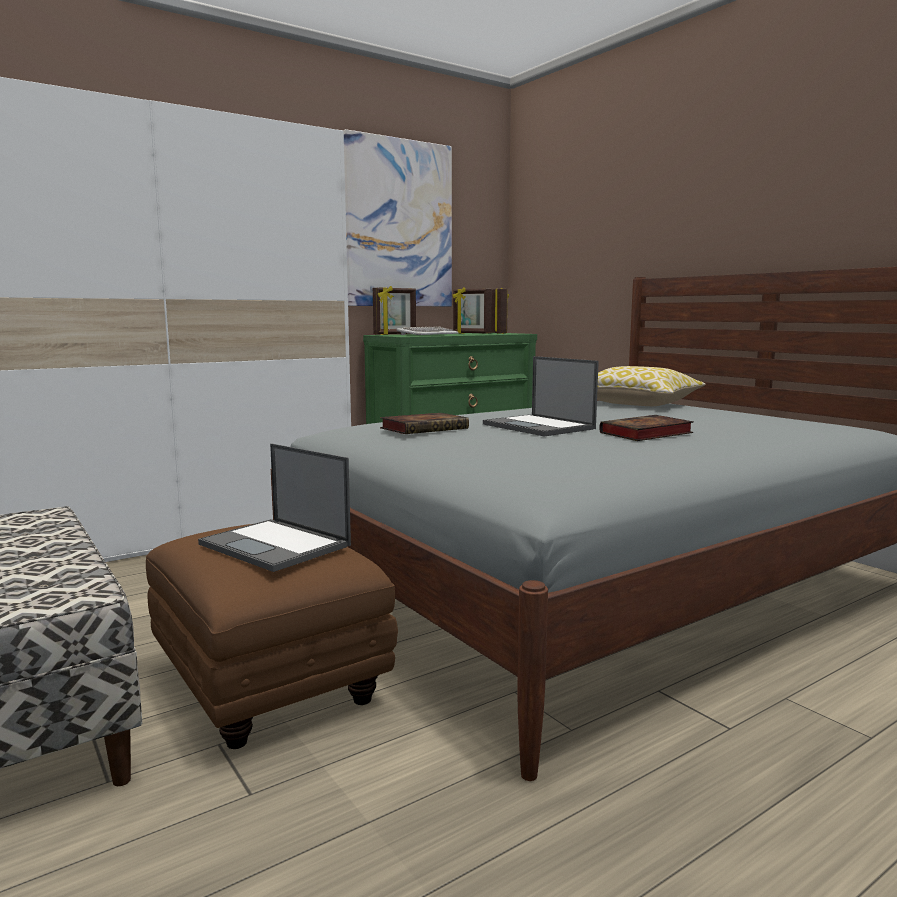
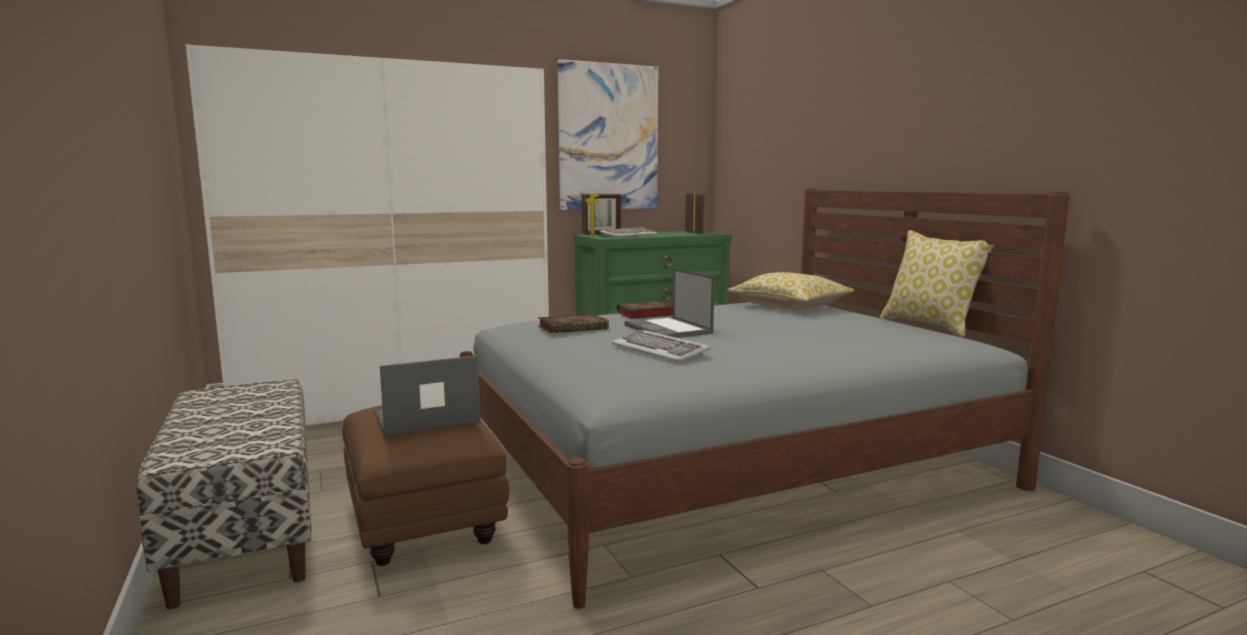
camera: 10 degrees right, 0 degrees up
(276, 545) = (425, 418): laptop -> laptop turned 105 degrees clockwise
(471, 333) = (671, 233): picture frame -> none
(559, 447) = (660, 350): none -> keyboard
(645, 434) = (749, 340): book -> book (647, 314)
(804, 417) = (930, 326): none -> pillow

